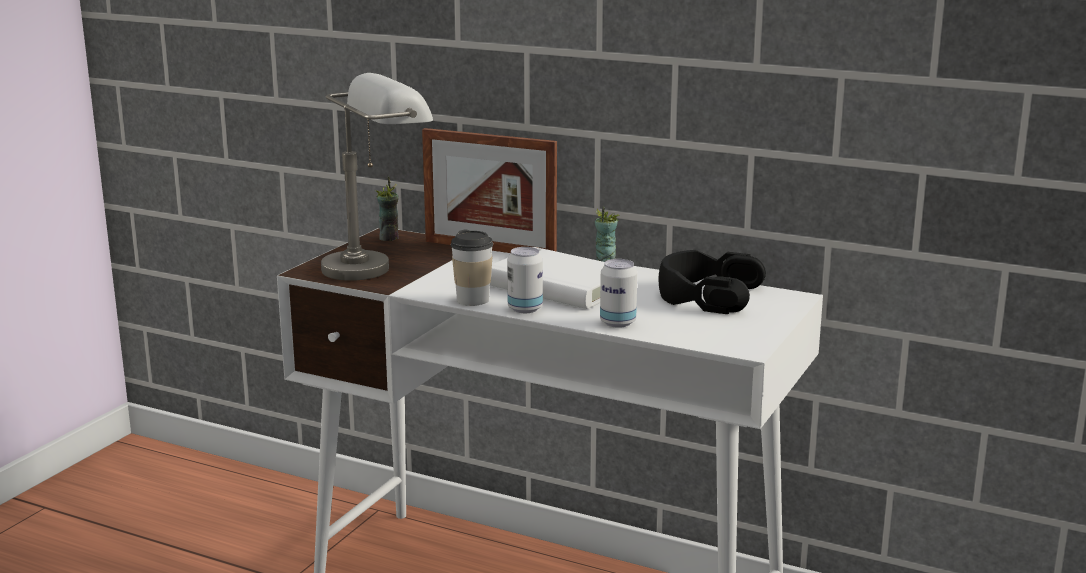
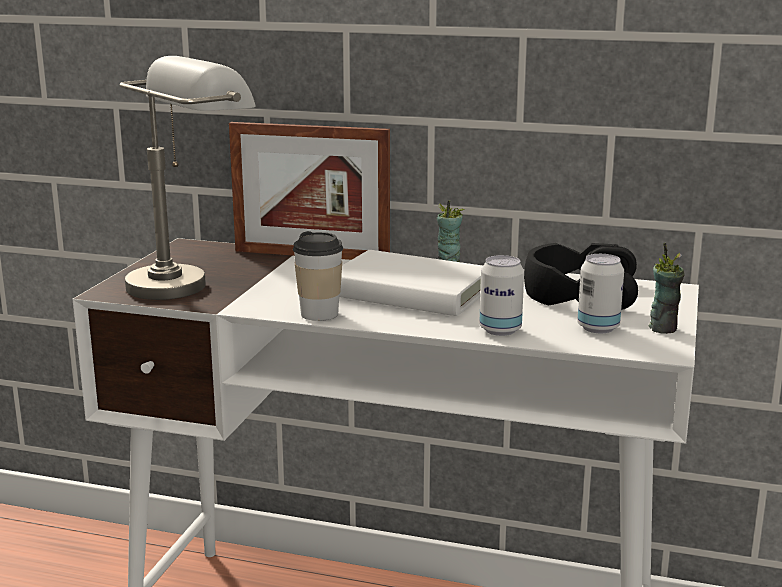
camera: 10 degrees left, 0 degrees up
(389, 238) = (192, 249): cup -> cup (663, 328)
(525, 309) = (385, 320): can -> can (598, 328)

